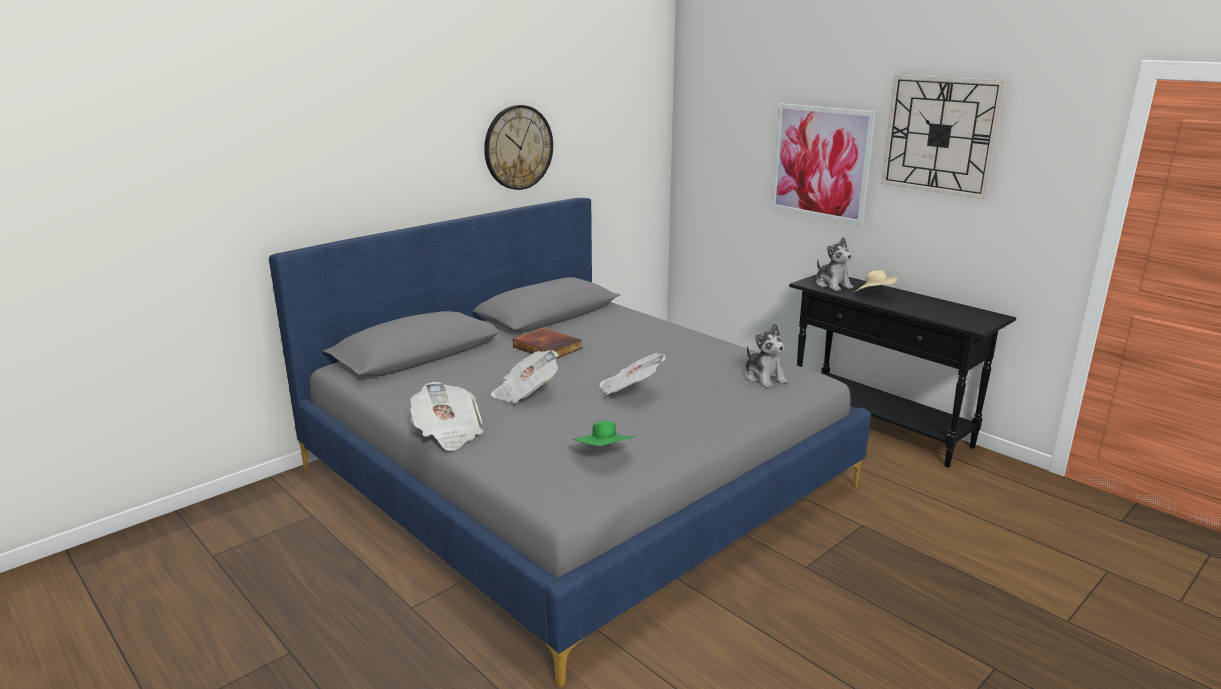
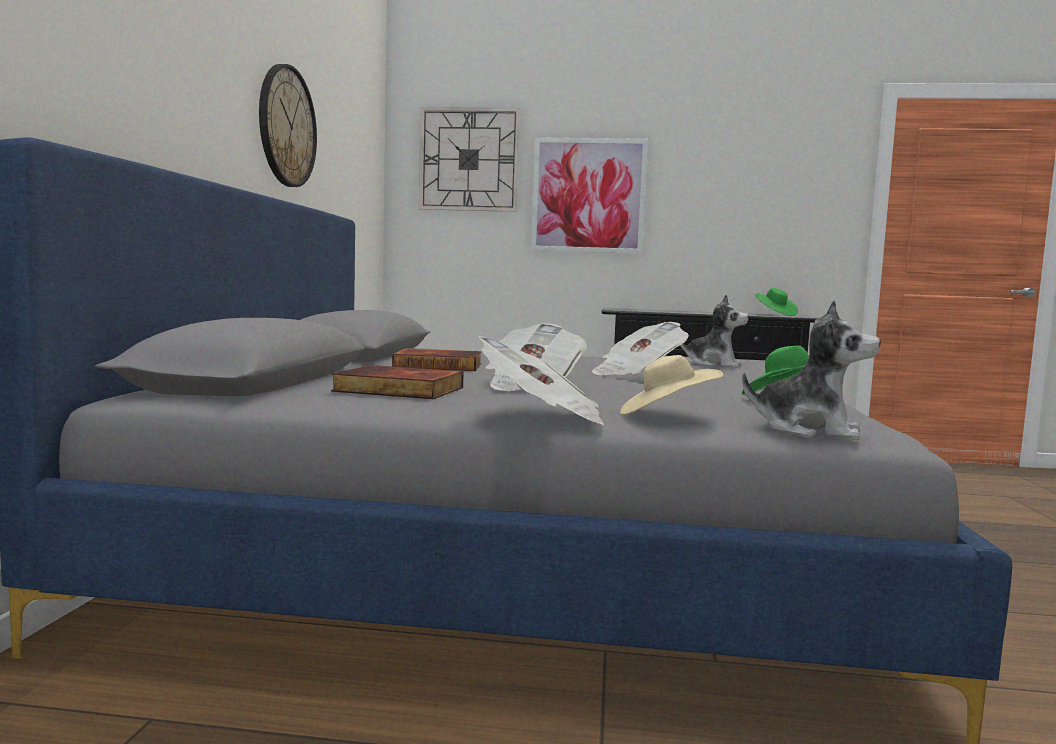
camera: 40 degrees left, 15 degrees down
(450, 383) = (397, 390): none -> book
(832, 285) = (639, 309): plush toy -> plush toy (808, 430)
(874, 295) = (687, 311): beige hat -> beige hat (666, 416)
(940, 135) = (717, 157): wall clock -> wall clock (469, 160)
(958, 314) = (775, 315): none -> green hat

